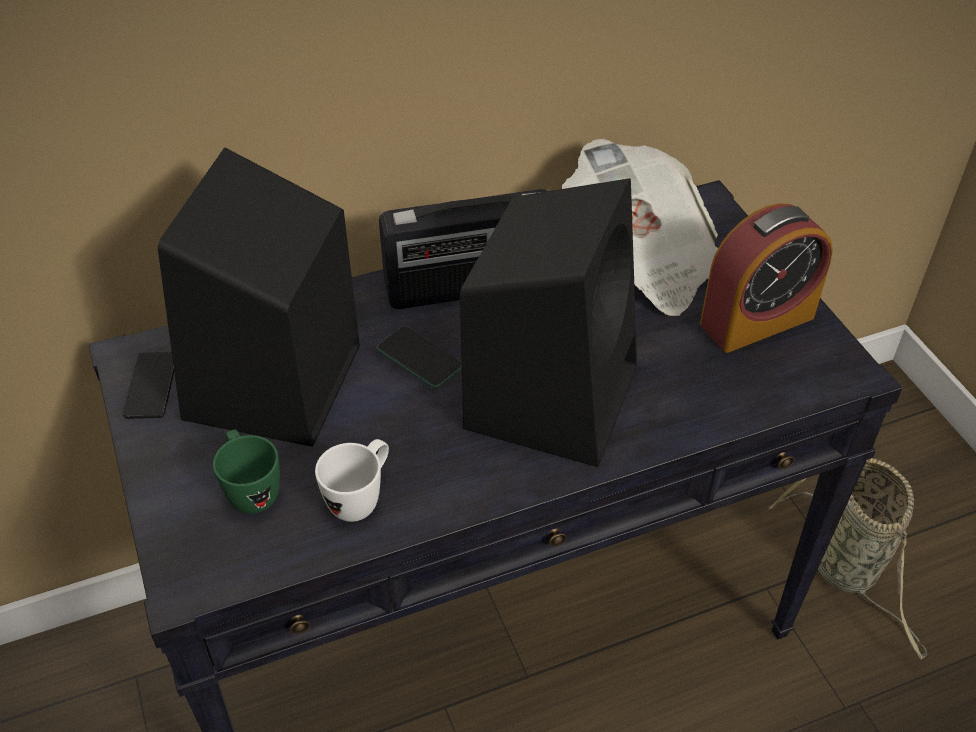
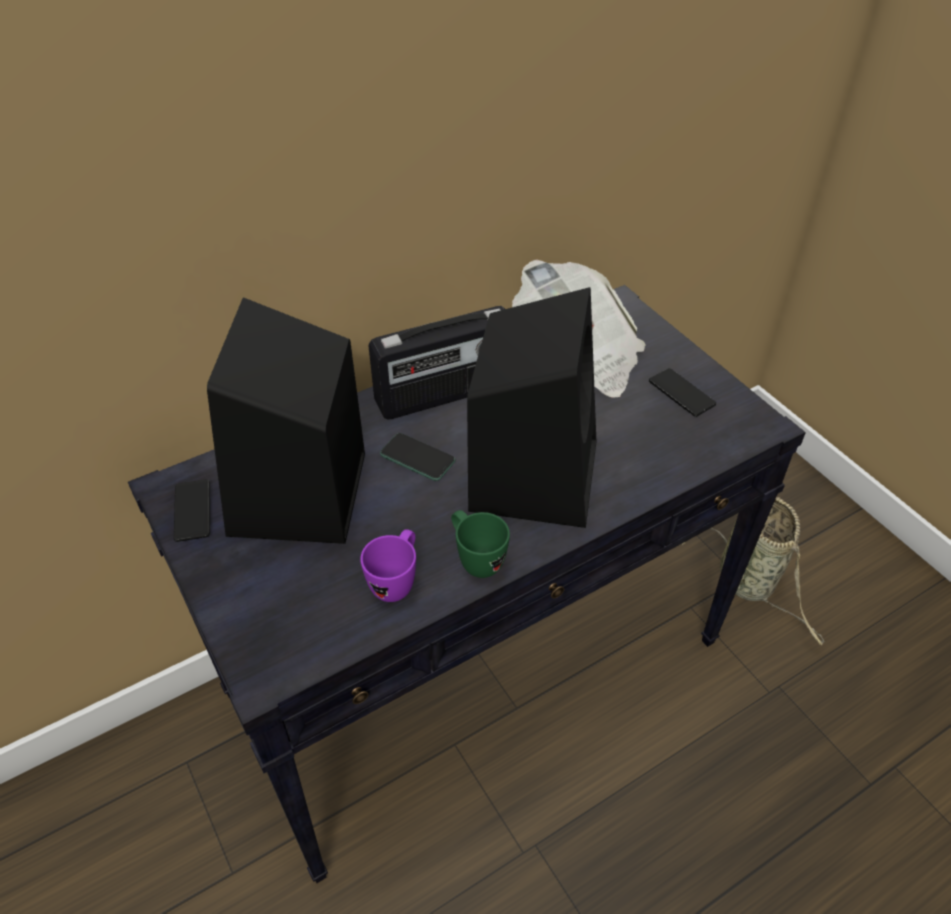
camera: 10 degrees left, 0 degrees up
(251, 490) = (301, 588): green mug -> green mug (476, 559)
(361, 498) = (396, 581): white mug -> purple mug
(757, 320) = (681, 393): alarm clock -> phone

